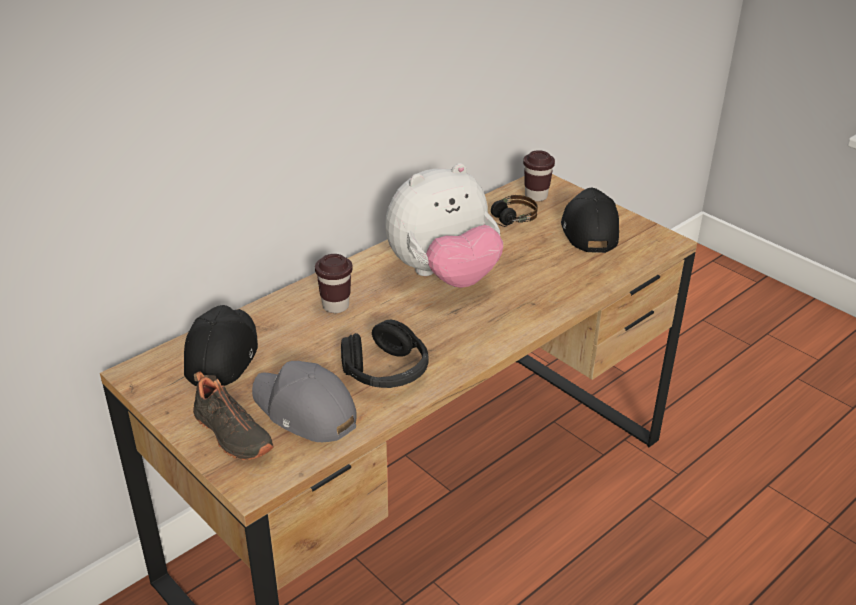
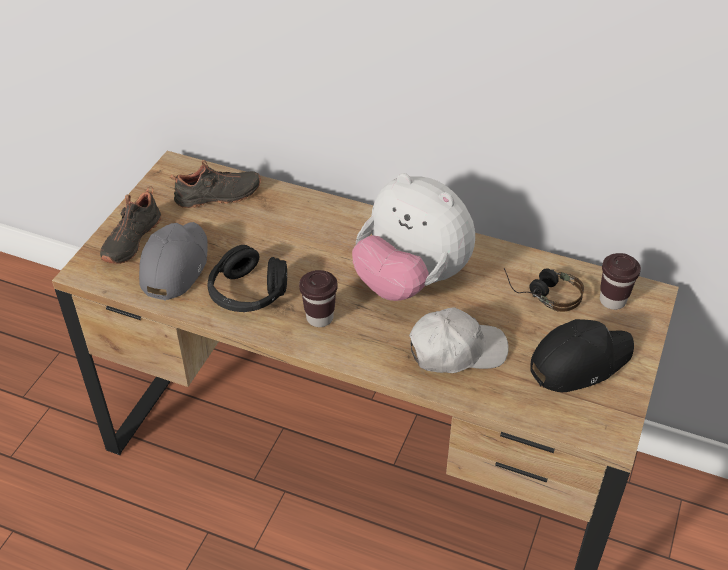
camera: 65 degrees right, 10 degrees up
(221, 354) = (218, 197): black cap -> black shoe
(335, 306) = (319, 231): brown cup -> brown cup (319, 318)
(542, 278) = (456, 350): none -> white cap

